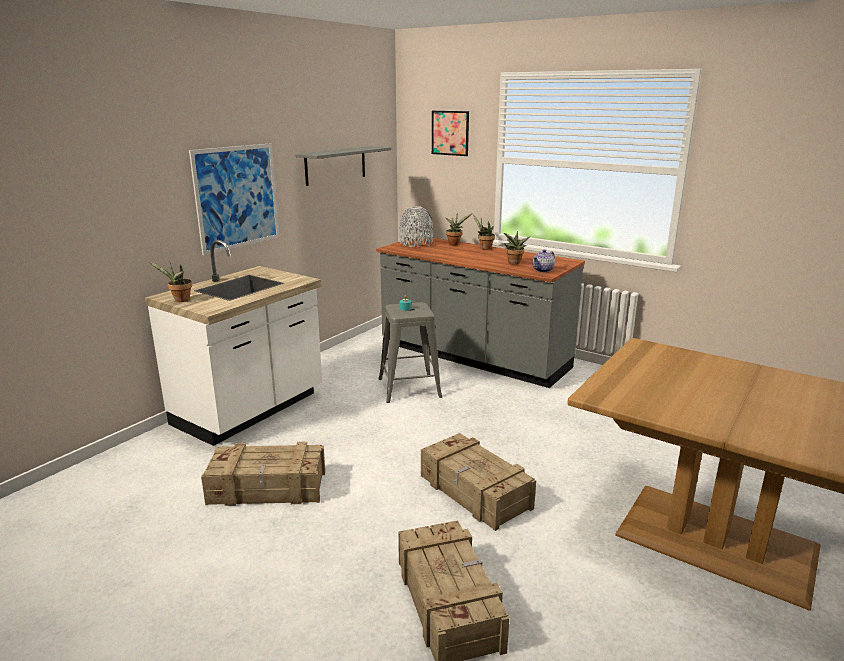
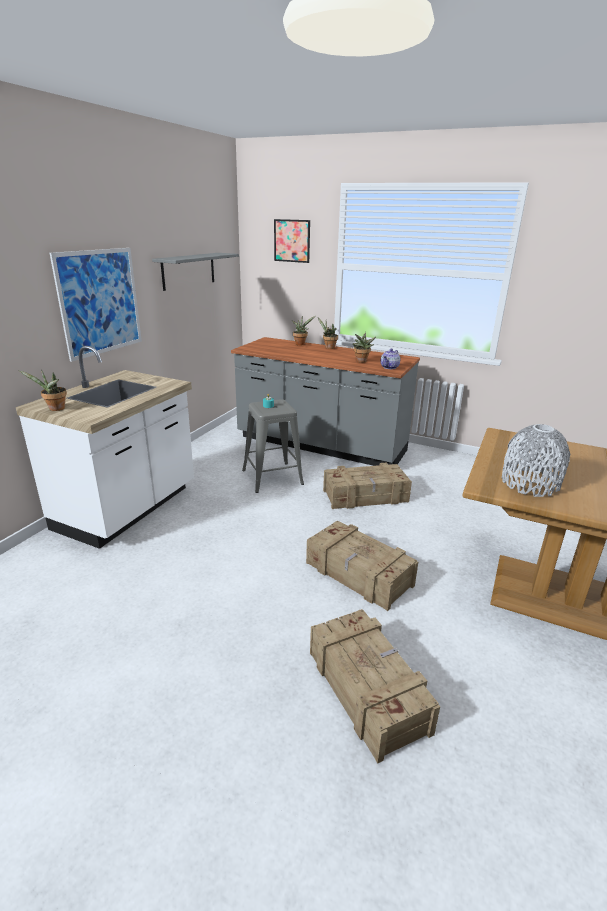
camera: 10 degrees left, 5 degrees up
(268, 488) = (165, 588): crate -> crate (366, 496)
(416, 243) = (265, 344): grey vase -> grey vase (529, 483)

